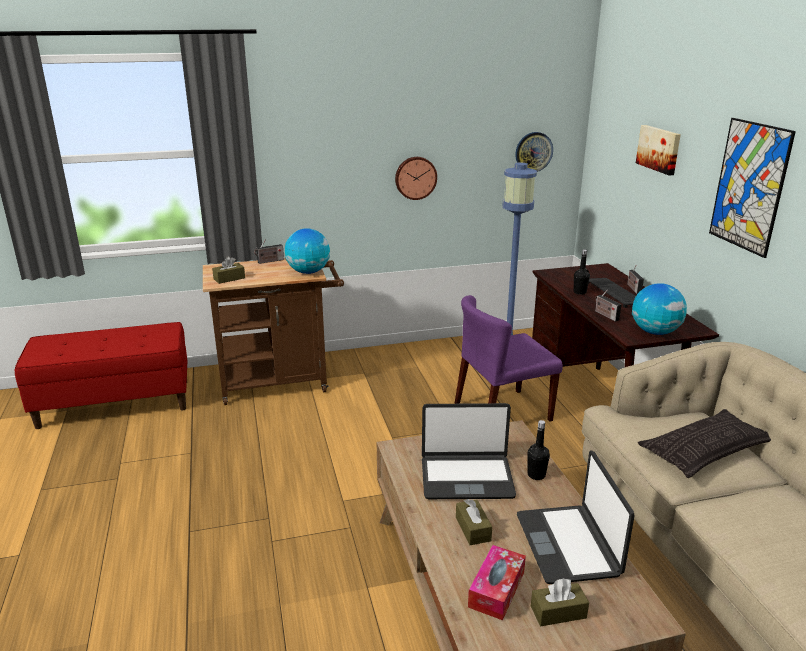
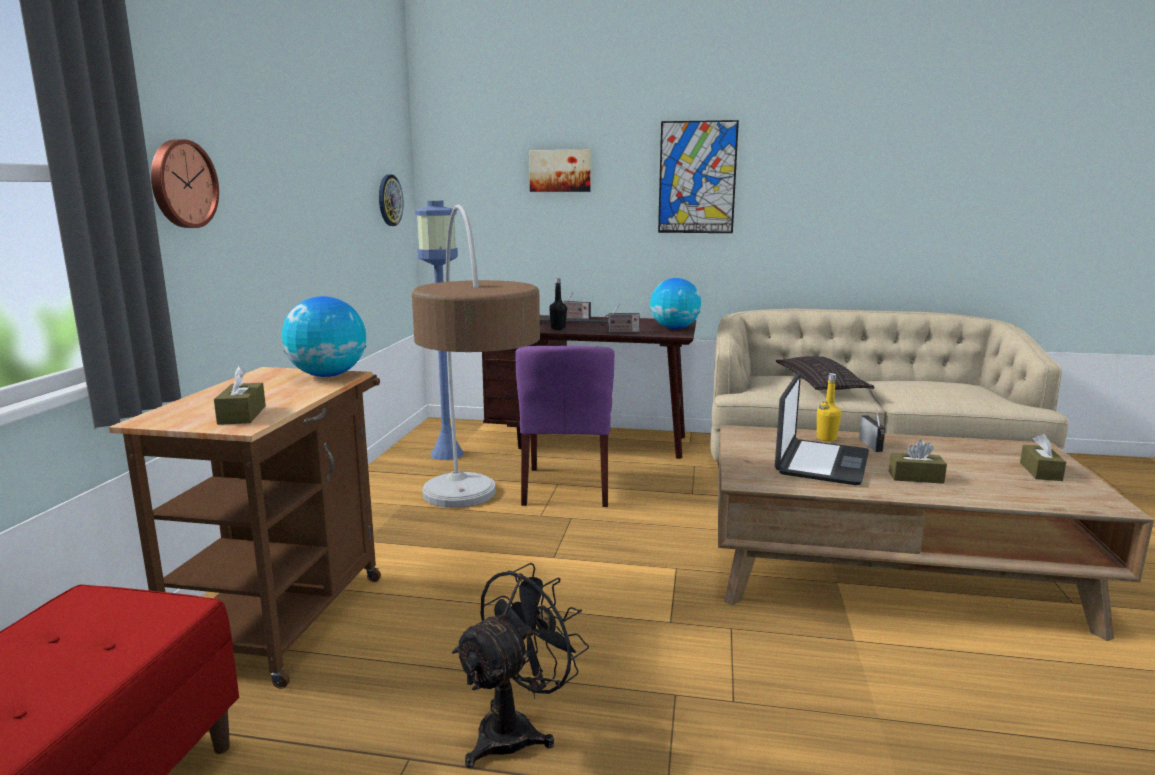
camera: 65 degrees left, 10 degrees down
(219, 474) = (516, 730): none -> black fan
(269, 261) = (220, 388): radio -> radio (872, 445)
(396, 402) = (473, 536): none -> floor lamp
(415, 177) = (311, 233): wall clock -> wall clock (181, 184)
(496, 589) = (1013, 486): tissue box -> none
(536, 475) = (826, 438): black bottle -> yellow bottle
(568, 545) = (942, 450): laptop -> none

